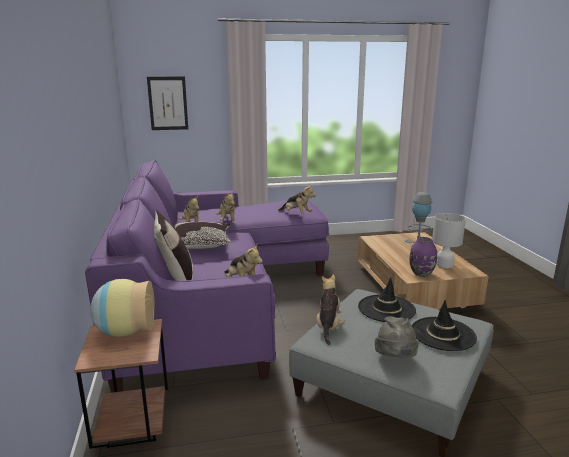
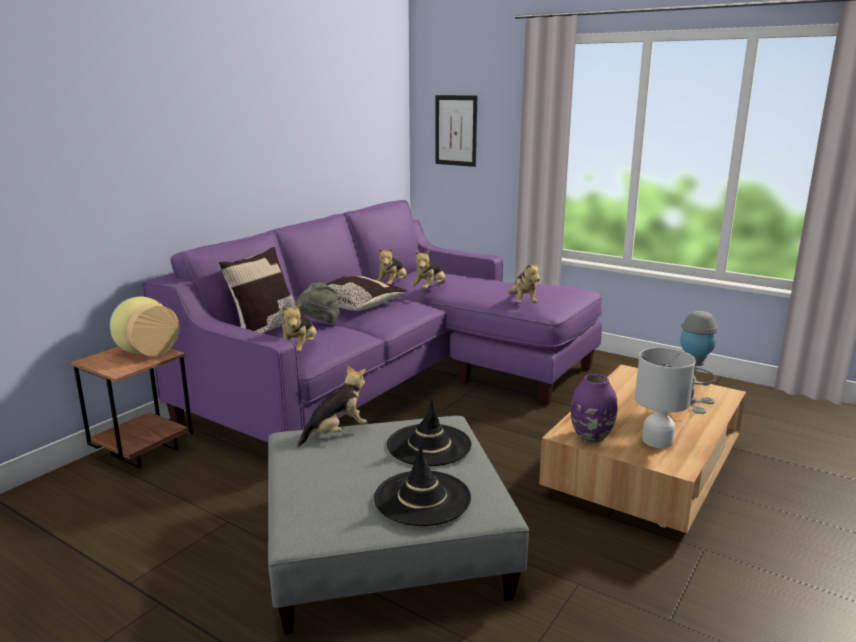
camera: 45 degrees right, 0 degrees up
(395, 359) = (314, 490): grey hat -> grey hat (318, 324)

